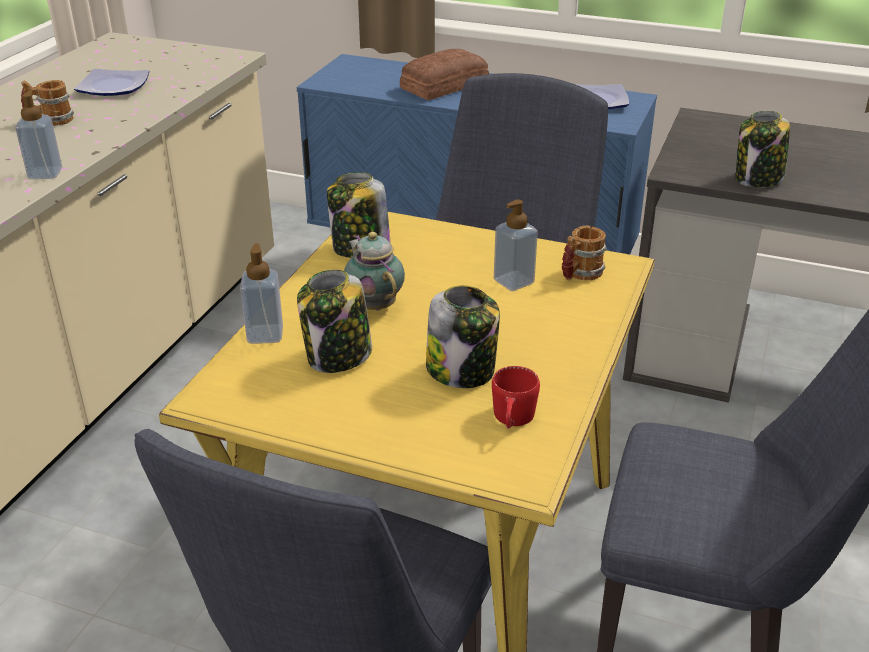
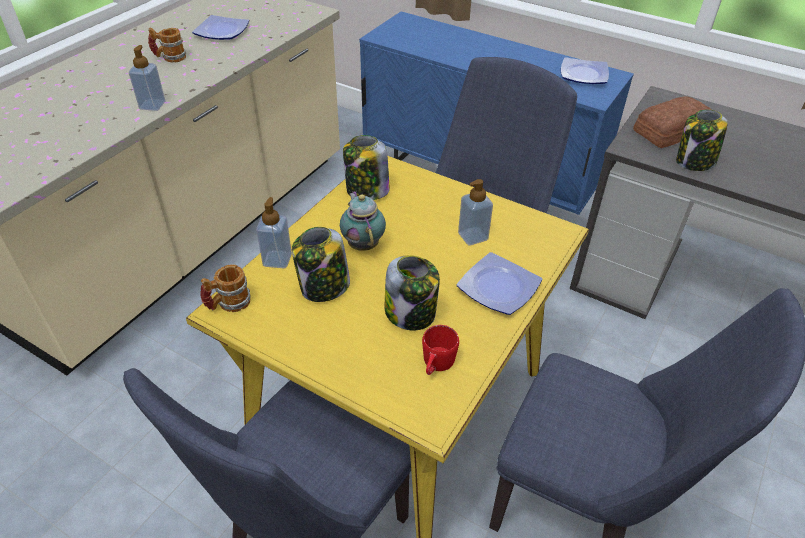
camera: 10 degrees right, 10 degrees up
(442, 85) = (468, 48): bread -> bread (670, 130)
(566, 330) = (500, 287): none -> plate
(579, 274) = (525, 236): mug -> mug (228, 304)

